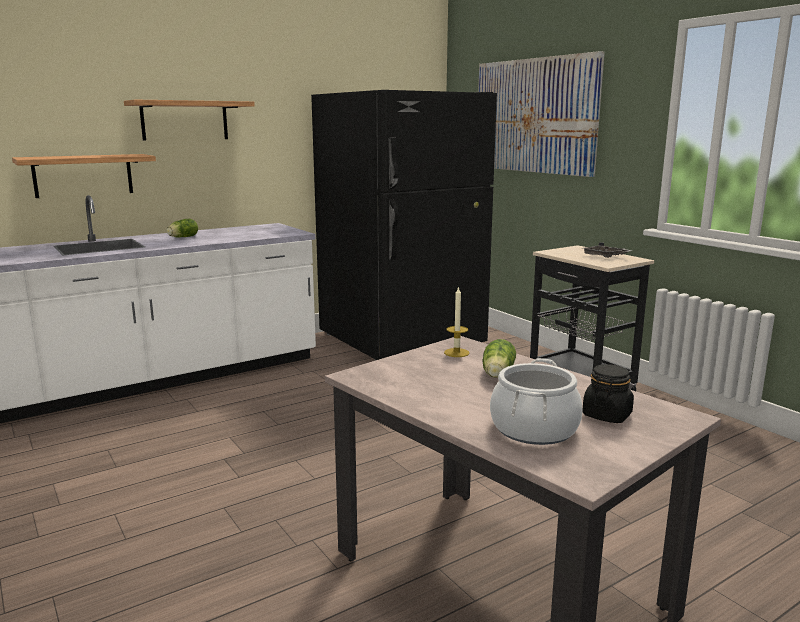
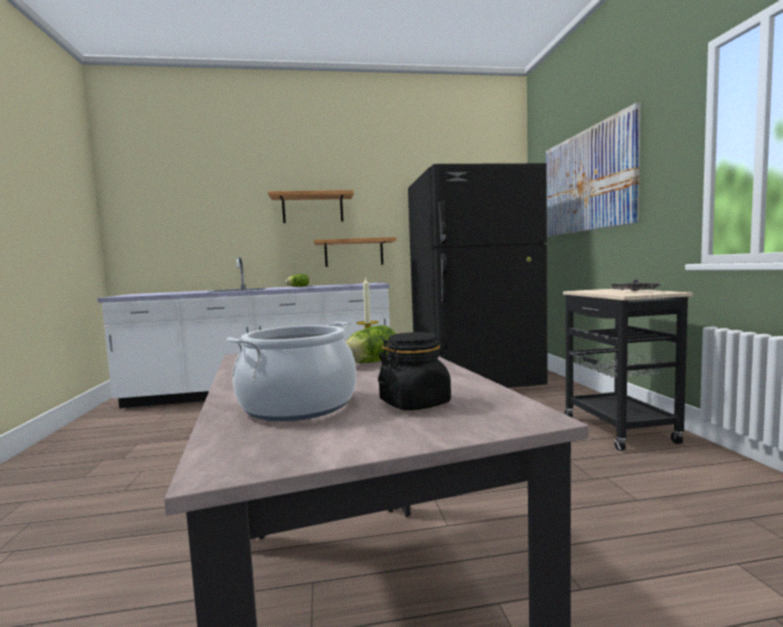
camera: 25 degrees right, 10 degrees down
(83, 175) = (243, 246): shelf -> shelf (354, 253)

